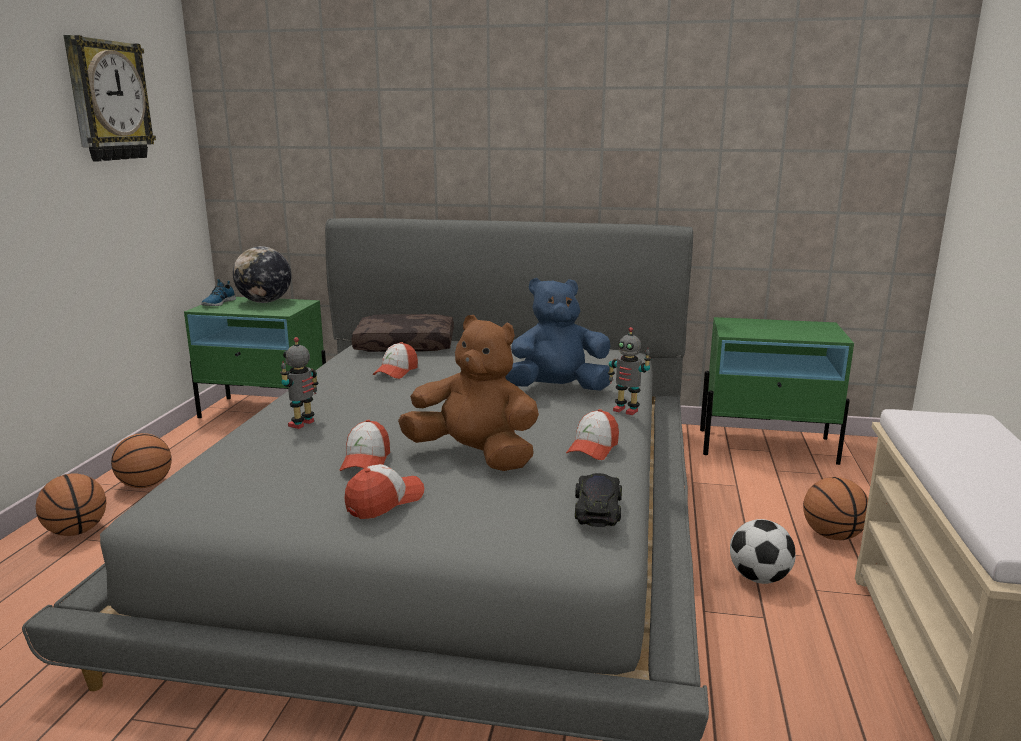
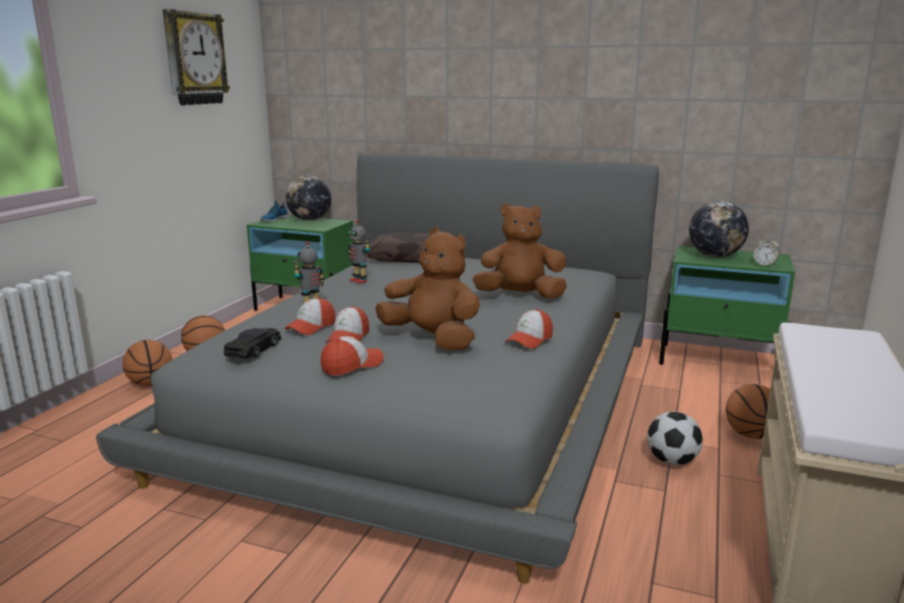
camera: 10 degrees right, 0 degrees up
(396, 372) = (396, 277): cap -> cap (311, 327)
(557, 390) = (520, 296): blue plush toy -> brown plush toy
(598, 507) = (514, 381): black toy car -> black toy car (254, 349)
(626, 410) = (571, 315): toy robot -> toy robot (359, 281)
(760, 328) = (715, 256): none -> globe
(818, 336) = (764, 265): none -> alarm clock

